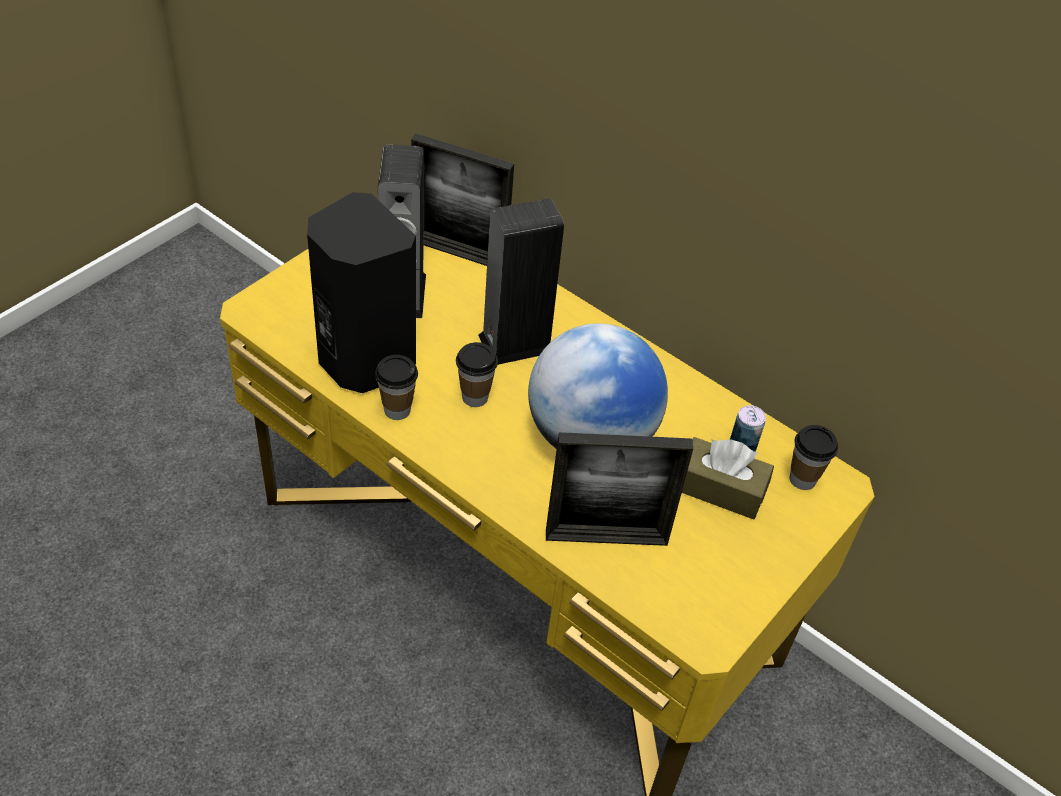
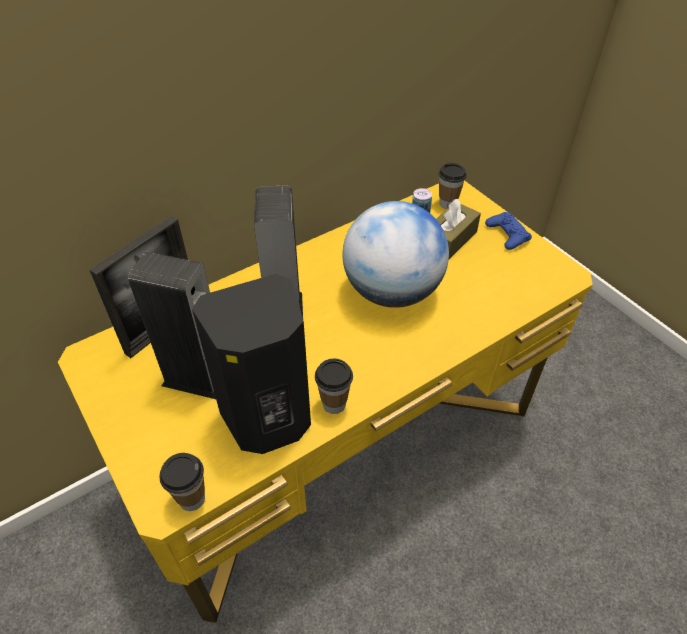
camera: 70 degrees left, 0 degrees up
(474, 397) = (334, 349): cup -> cup (192, 499)
(606, 538) = (484, 303): picture frame -> none
(766, 558) = (507, 234): none -> blue game controller

